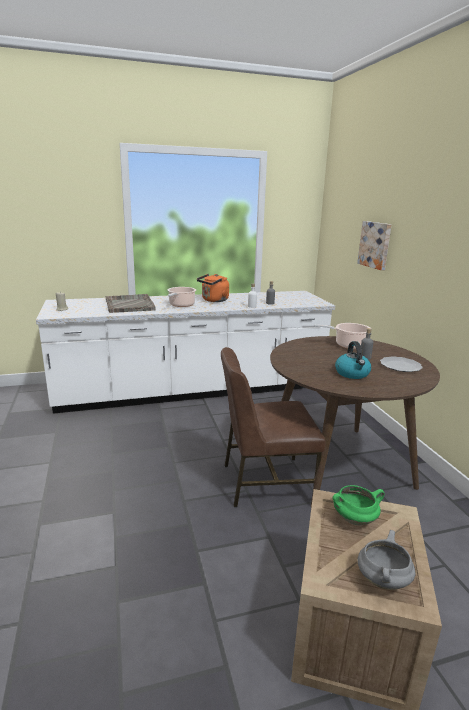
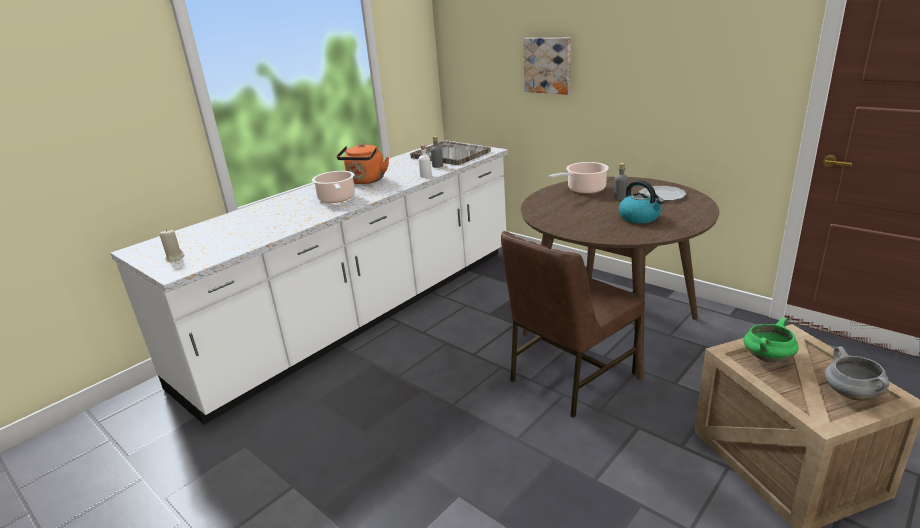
camera: 30 degrees left, 5 degrees up
(129, 304) = (265, 219): grey tray -> grey tray (450, 154)

